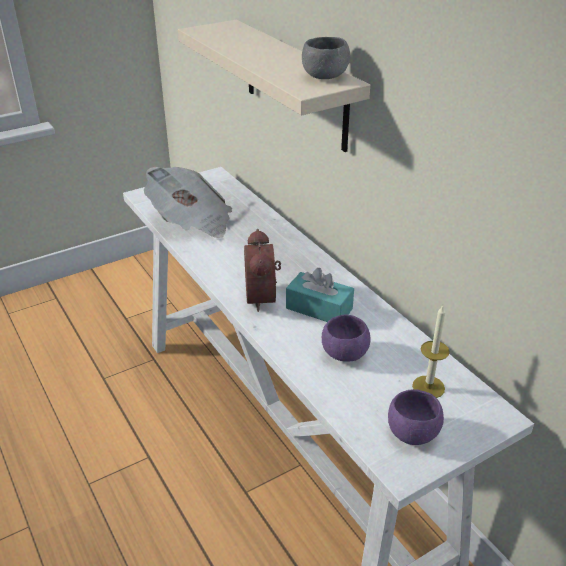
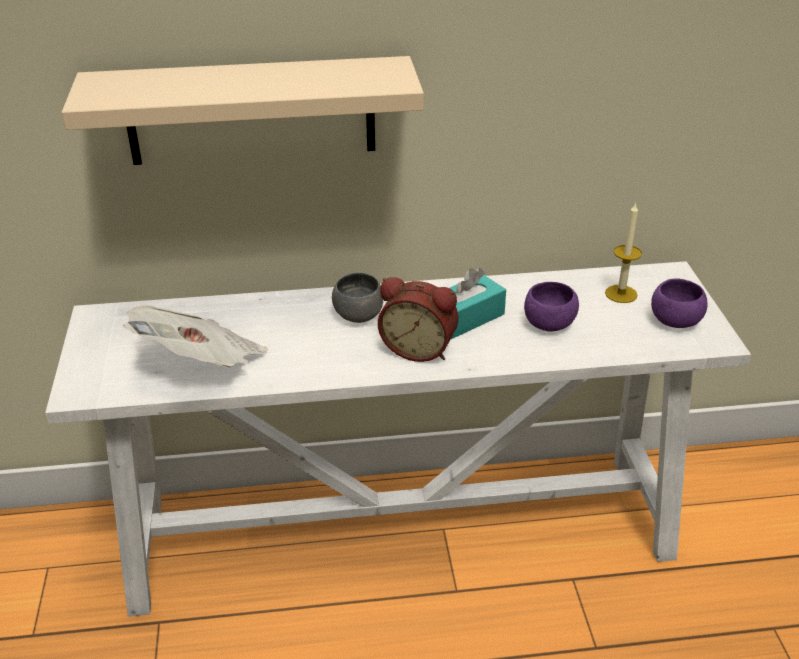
camera: 65 degrees left, 0 degrees up
(324, 76) = (365, 68): grey bowl -> grey bowl (358, 315)

